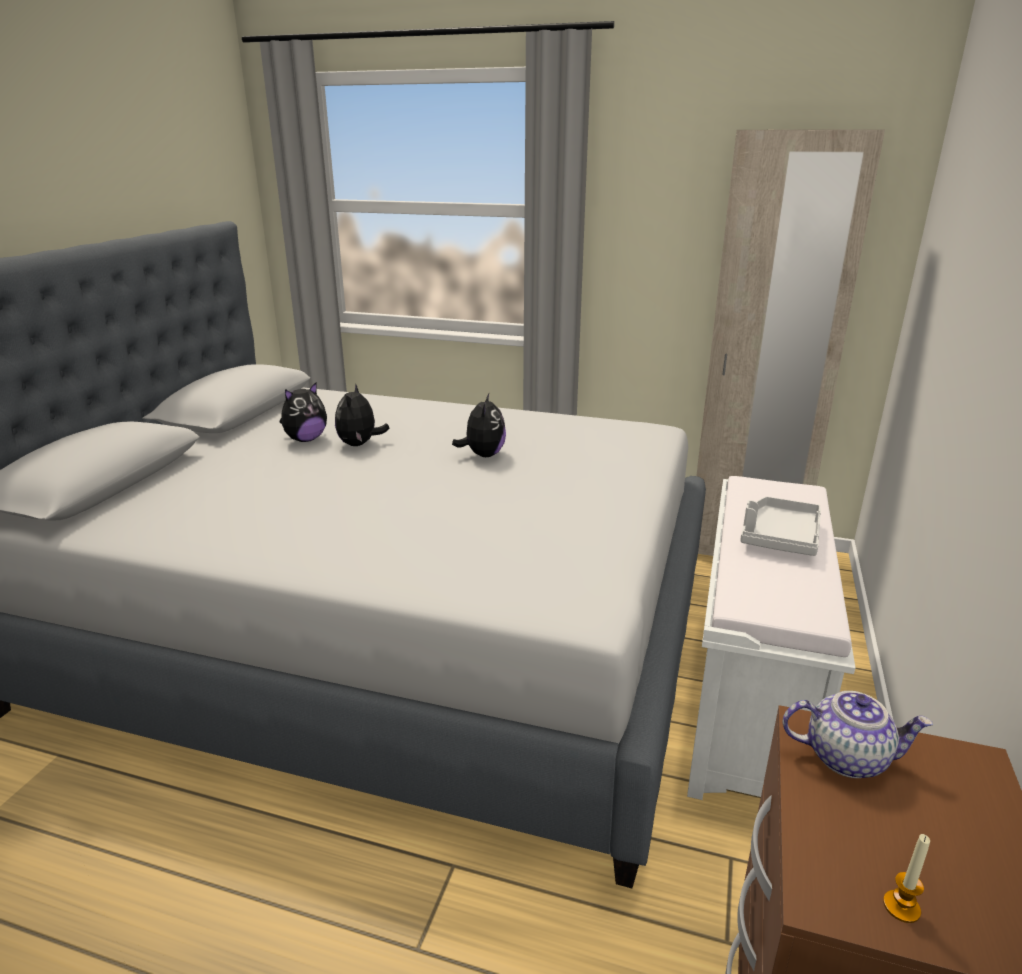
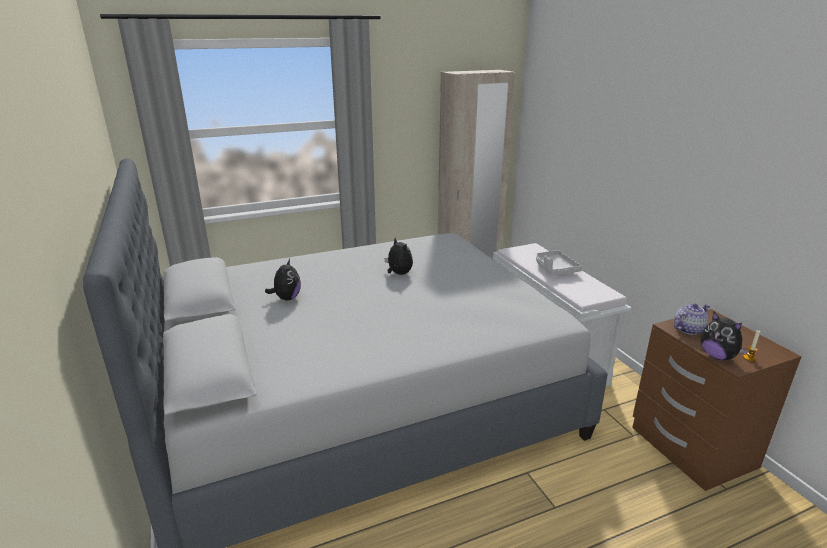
camera: 40 degrees left, 0 degrees up
(360, 444) = (325, 290): plush toy -> plush toy (717, 356)

